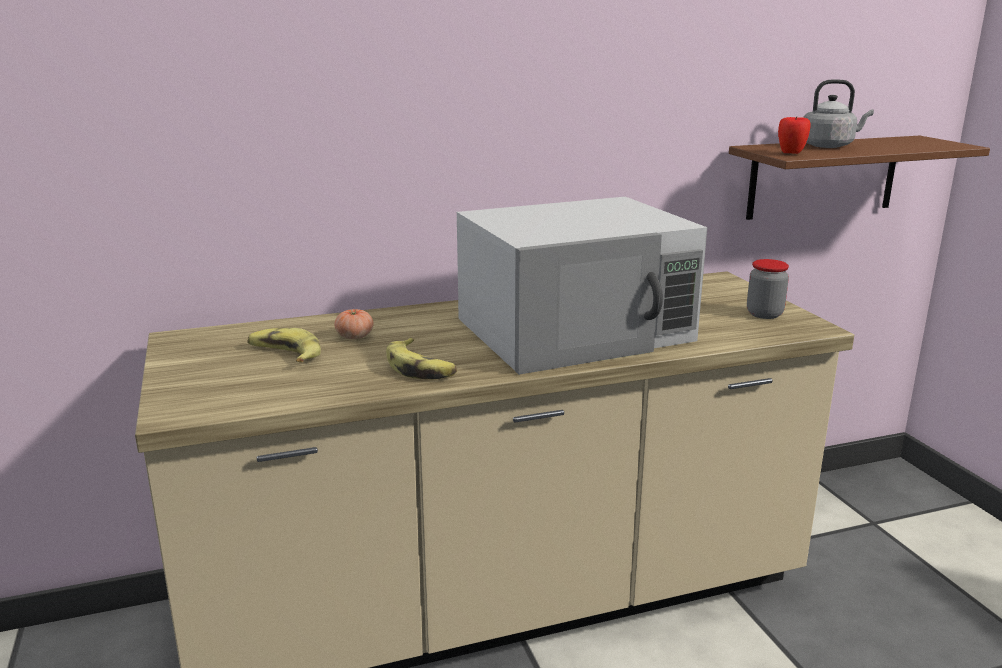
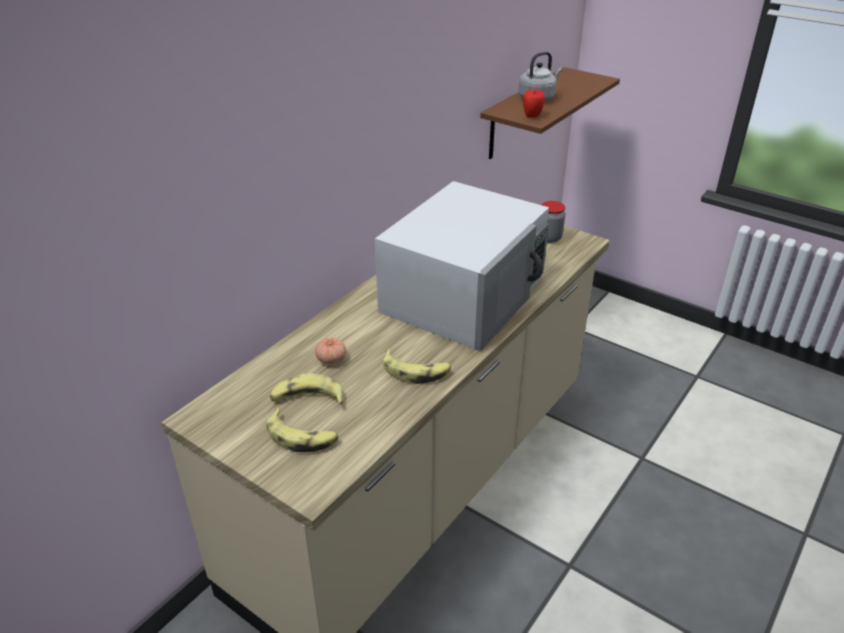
camera: 35 degrees left, 15 degrees up
(232, 377) = (302, 437): none -> banana

